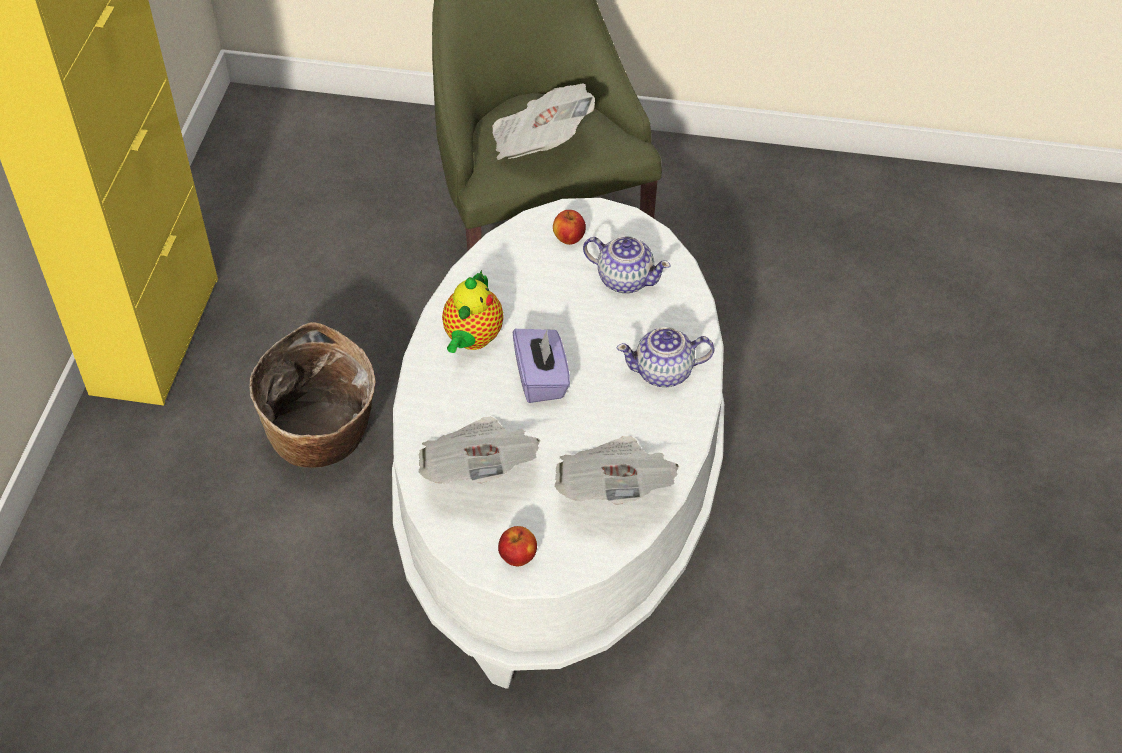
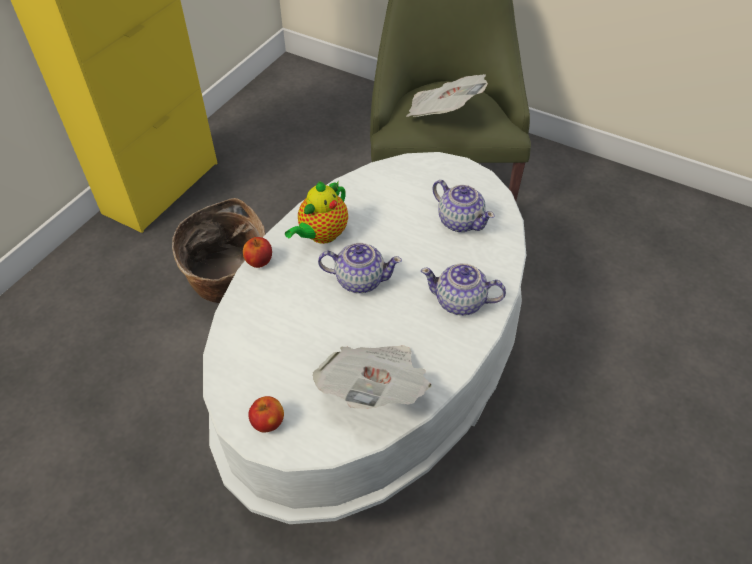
camera: 20 degrees right, 0 degrees up
(479, 470) = (274, 338): newspaper -> none
(541, 379) = (359, 279): purple tissue box -> teapot
(569, 238) = (430, 180): apple -> apple (259, 262)

